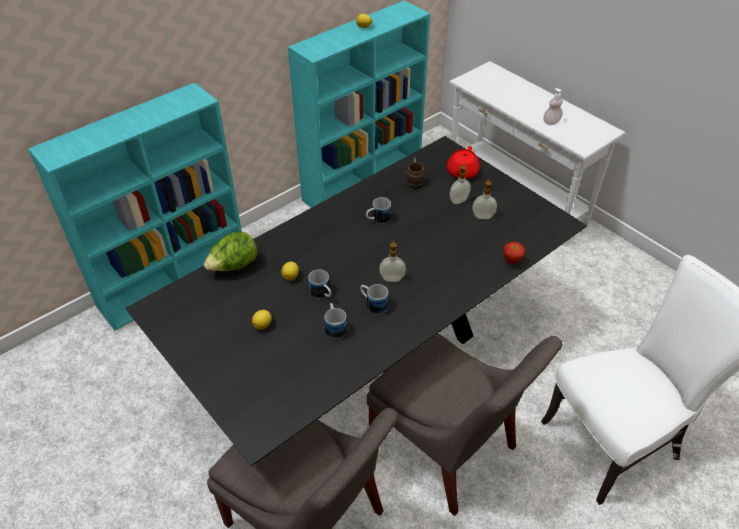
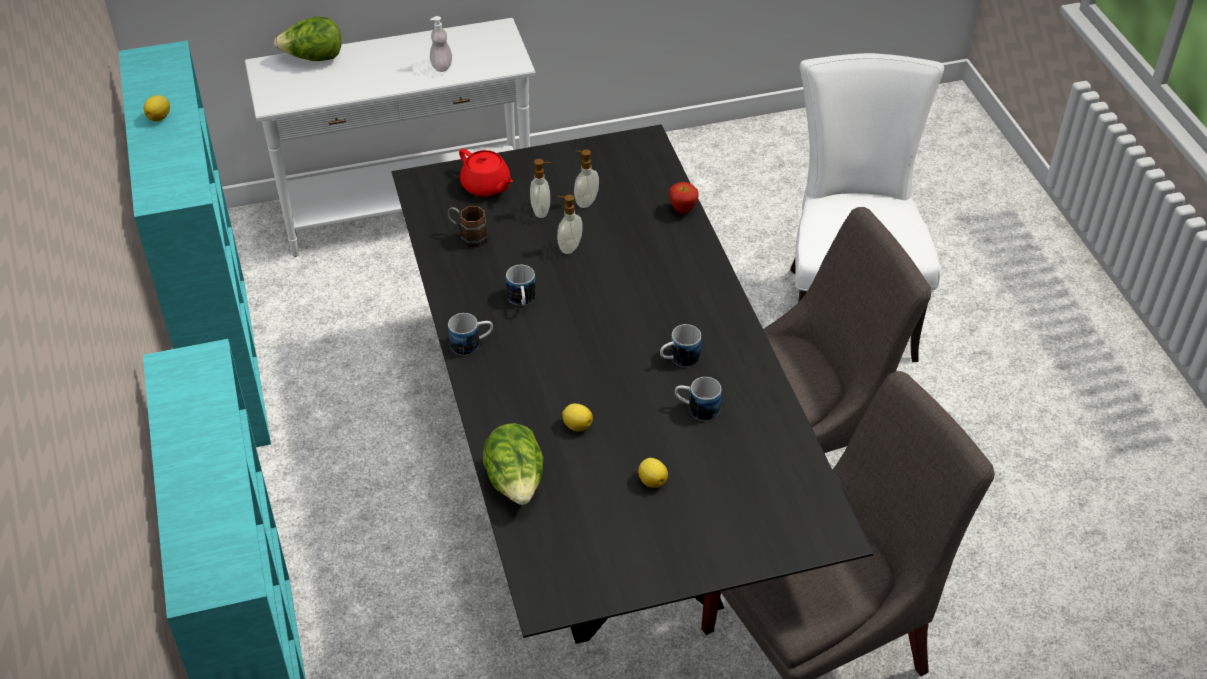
camera: 65 degrees left, 0 degrees up
(322, 294) = (631, 403): mug -> mug (472, 344)
(392, 278) = (643, 326): soap dispenser -> soap dispenser (569, 247)
(512, 79) = (313, 58): none -> lettuce

